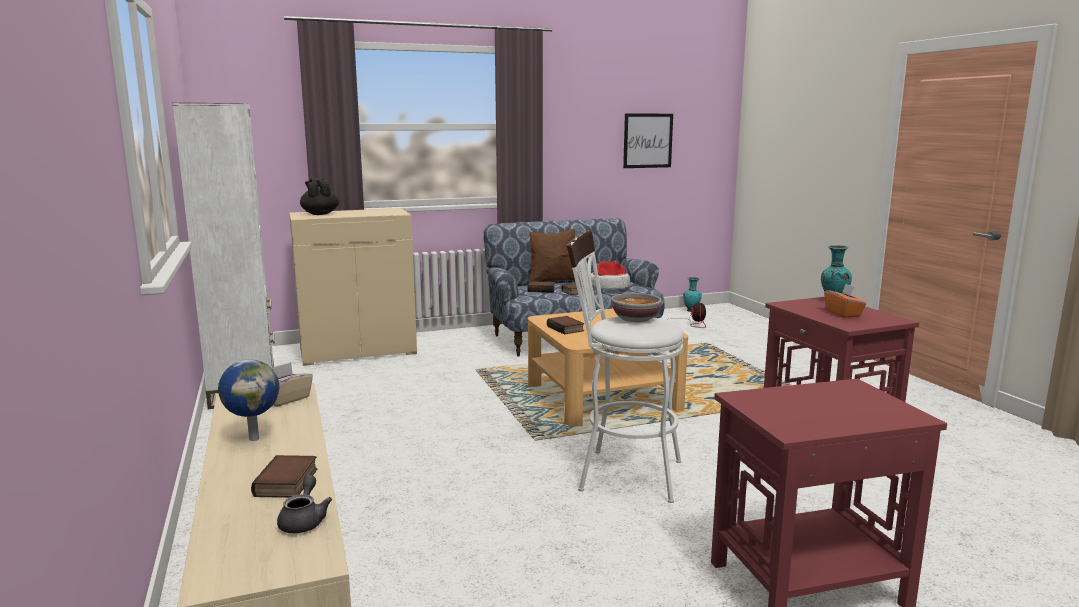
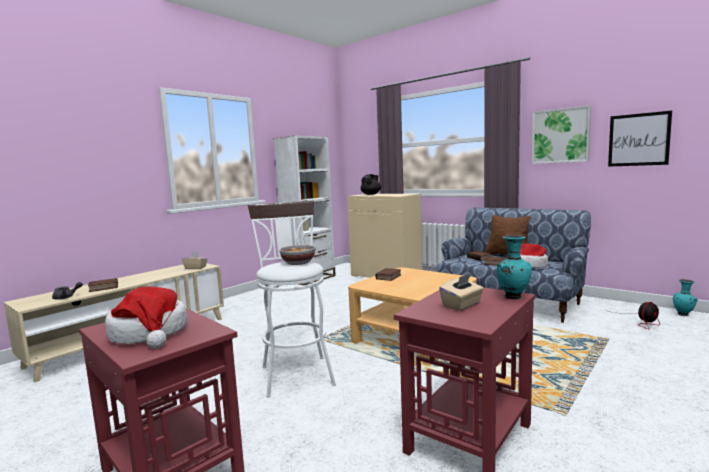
camera: 60 degrees right, 5 degrees down
(254, 438) = (149, 275): globe -> none
(577, 130) = (560, 136): none -> picture
(838, 409) = (150, 333): none -> hat
(843, 313) = (462, 305): orange tissue box -> beige tissue box

